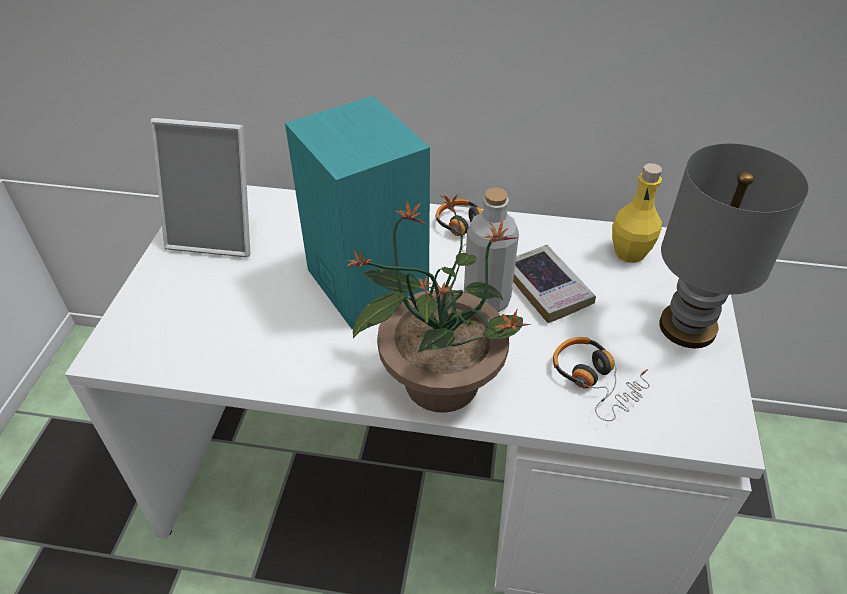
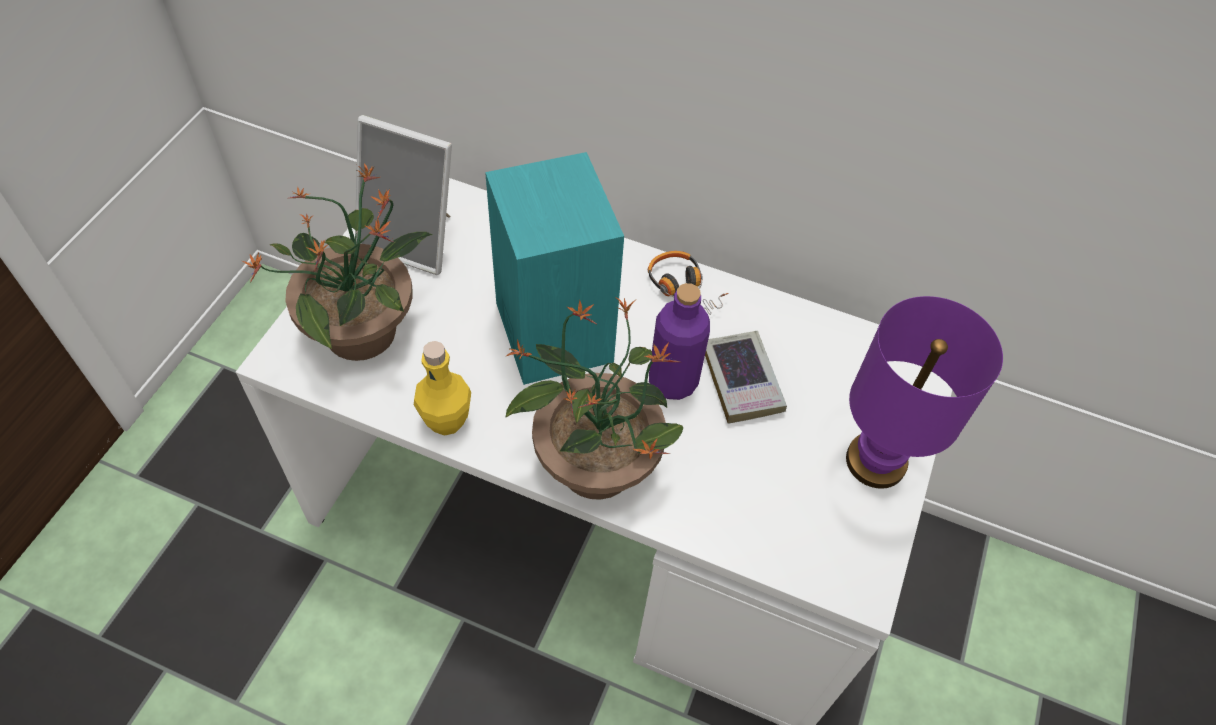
camera: 10 degrees right, 10 degrees up
(187, 315) = (363, 331): none -> potted plant
(486, 300) = (673, 381): grey bottle -> purple bottle
(596, 381) = (754, 500): headphones -> none
(629, 253) = (848, 357): yellow bottle -> yellow bottle (446, 420)
(688, 327) = (877, 461): grey table lamp -> purple table lamp

